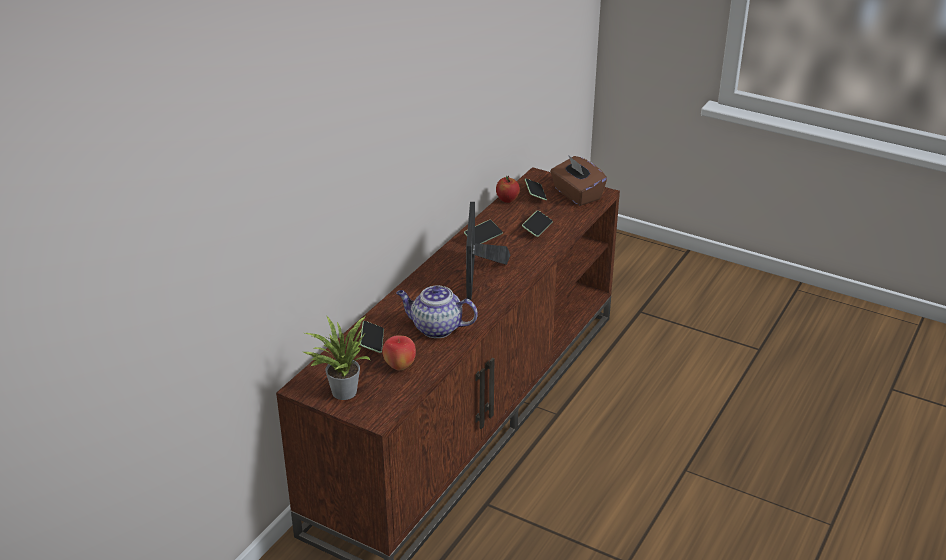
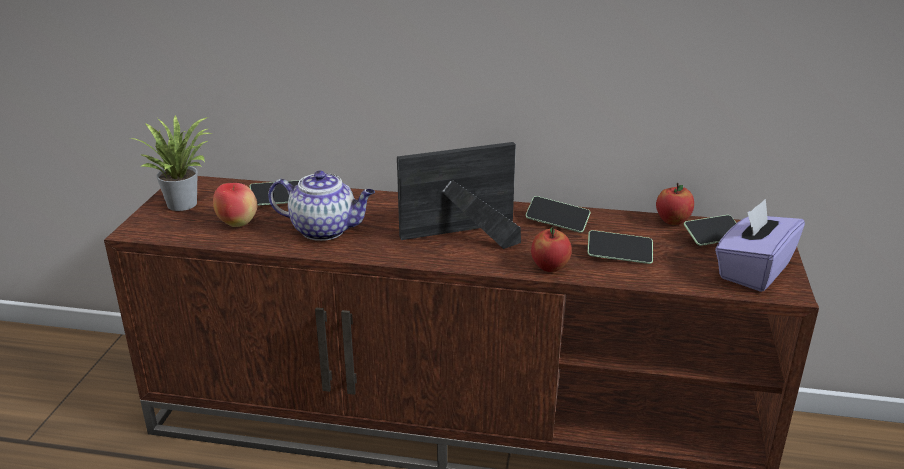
camera: 70 degrees right, 5 degrees down
(435, 328) = (325, 230): teapot -> teapot turned 105 degrees clockwise
(537, 254) = (550, 267): none -> apple
(576, 195) = (753, 270): brown tissue box -> purple tissue box

